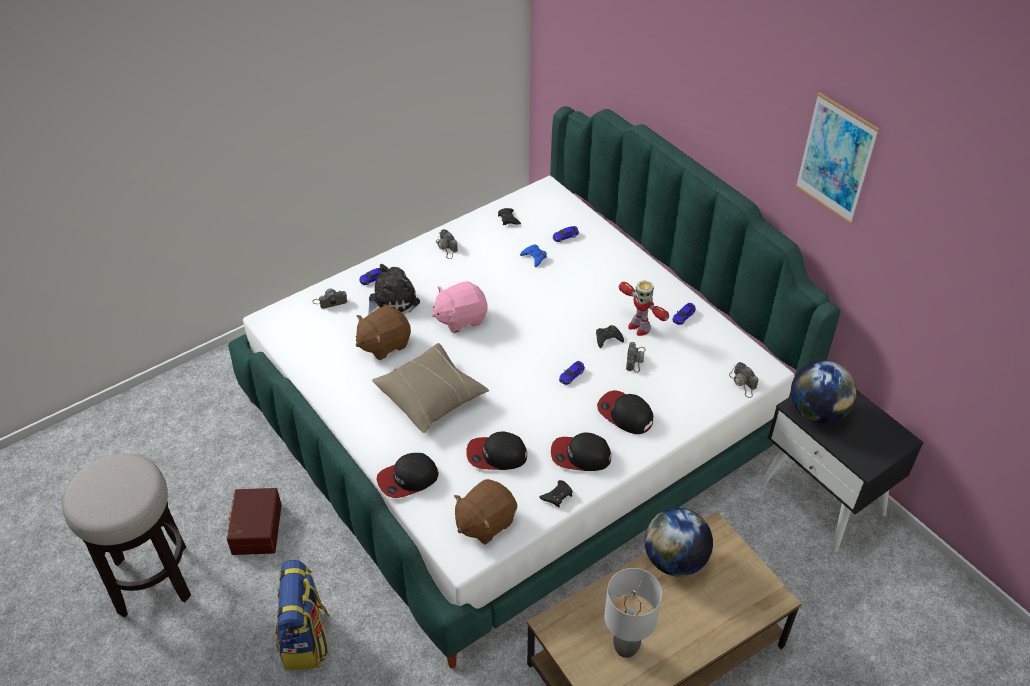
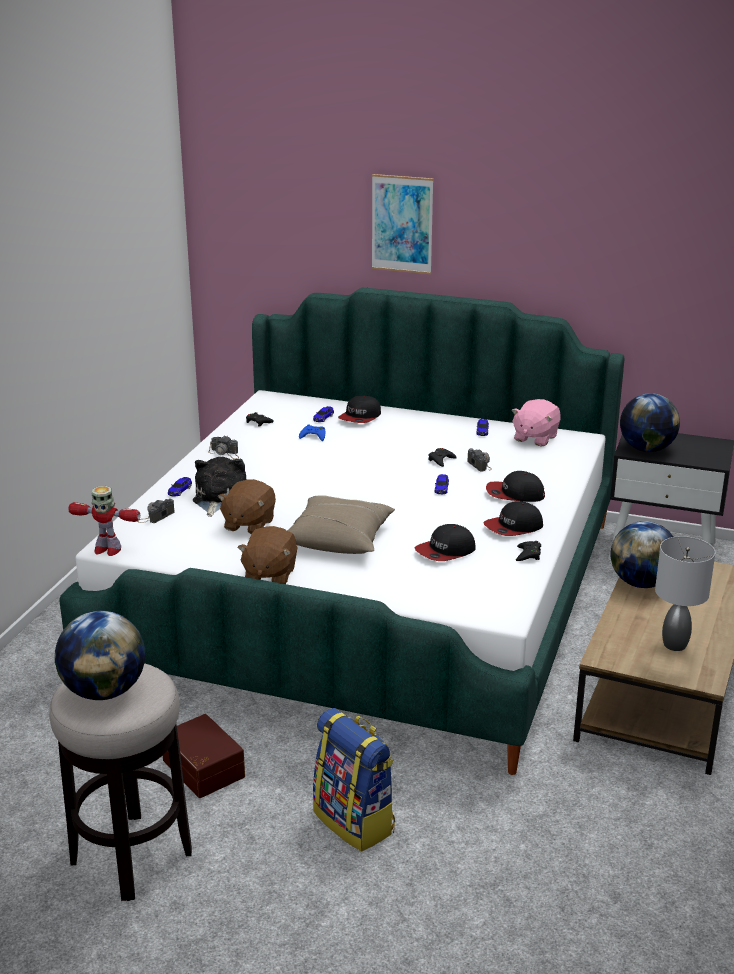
camera: 35 degrees left, 20 degrees down
(104, 487) = (104, 691): none -> globe
(407, 479) = (389, 592): cap -> cap (360, 417)
(460, 318) = (298, 488): pink plush toy -> pink plush toy (535, 438)
(485, 522) = (492, 591): brown plush toy -> brown plush toy (269, 574)
(639, 327) = (456, 447): toy robot -> toy robot (107, 549)
(743, 383) = (577, 450): camera -> none
(836, 158) = (584, 218): picture -> picture (402, 224)

